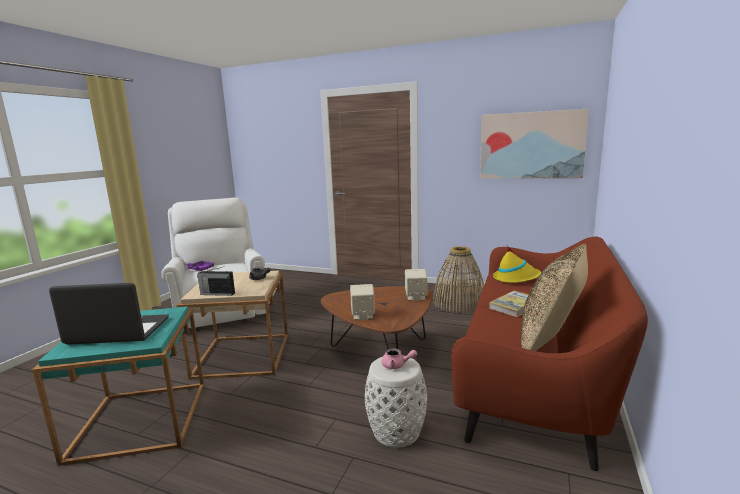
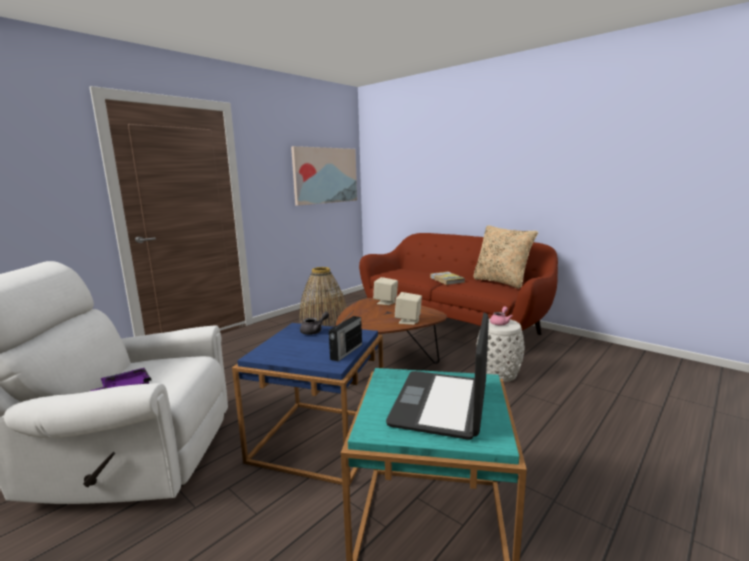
camera: 70 degrees left, 0 degrees up
(243, 355) = (319, 439): beige side table -> blue side table
(516, 278) = (398, 272): yellow hat -> none

